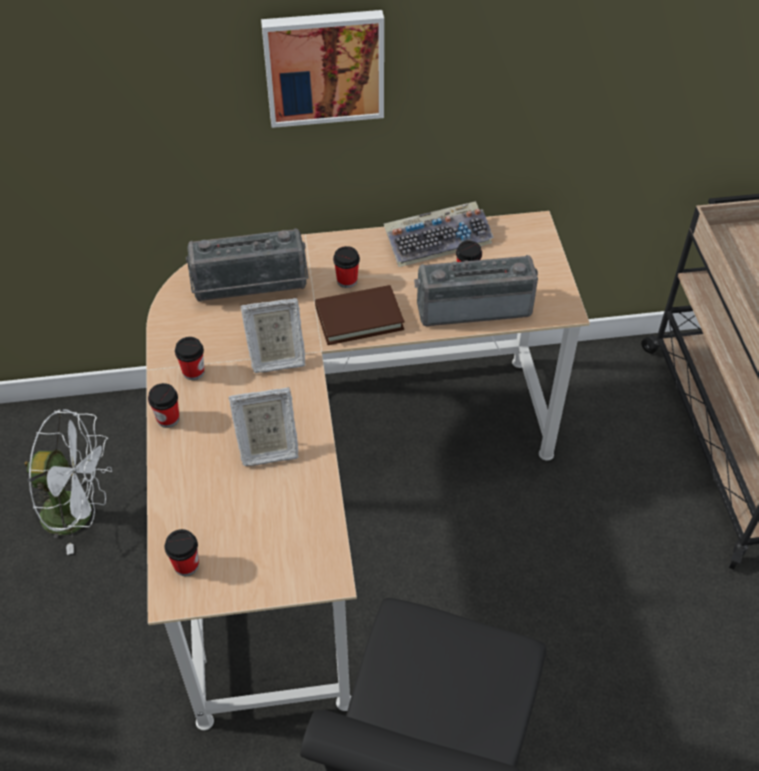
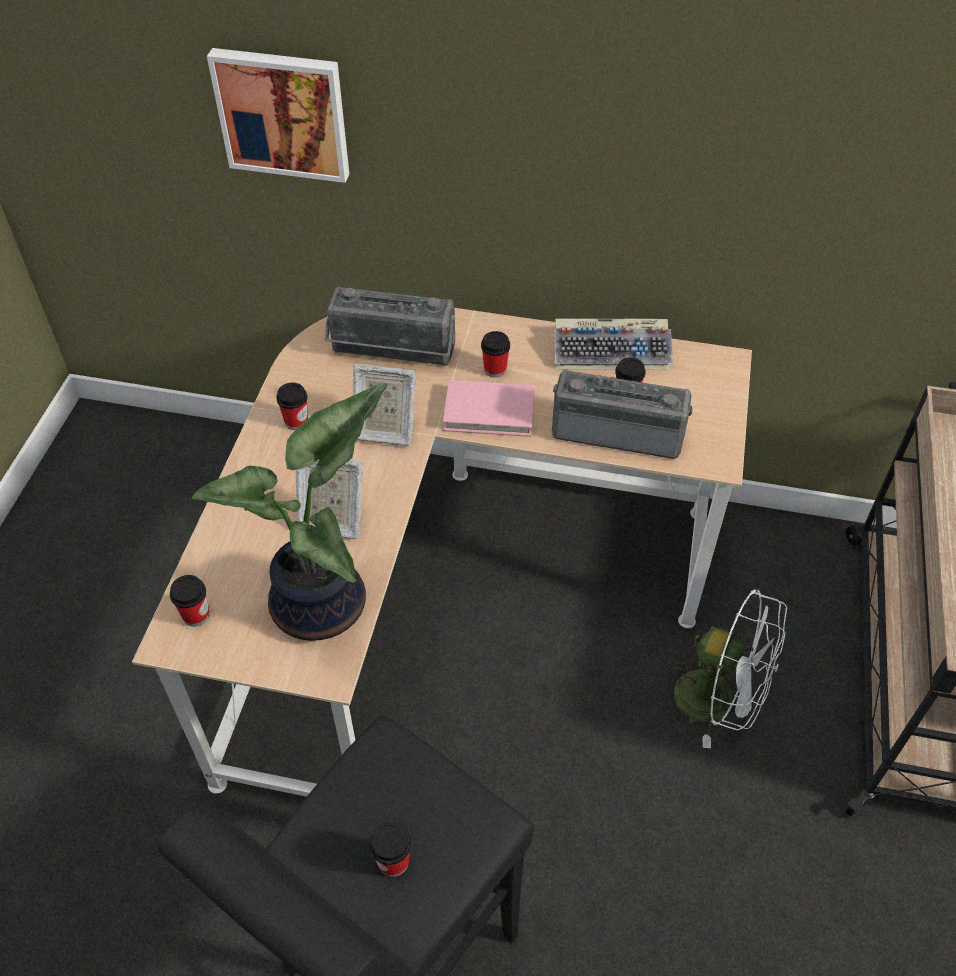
camera: 20 degrees right, 0 degrees up
(79, 513) = (189, 538): white fan -> white fan (718, 701)
(168, 418) = (249, 461): cup -> cup (393, 861)
(297, 522) = (325, 606): none -> potted plant
(324, 66) = (511, 128): picture -> picture (283, 113)
(359, 318) = (489, 411): brown book -> pink book

